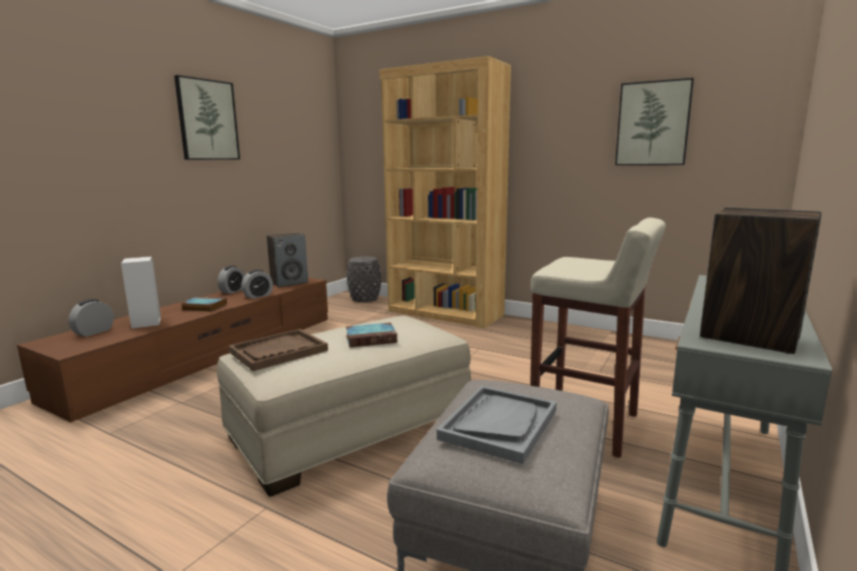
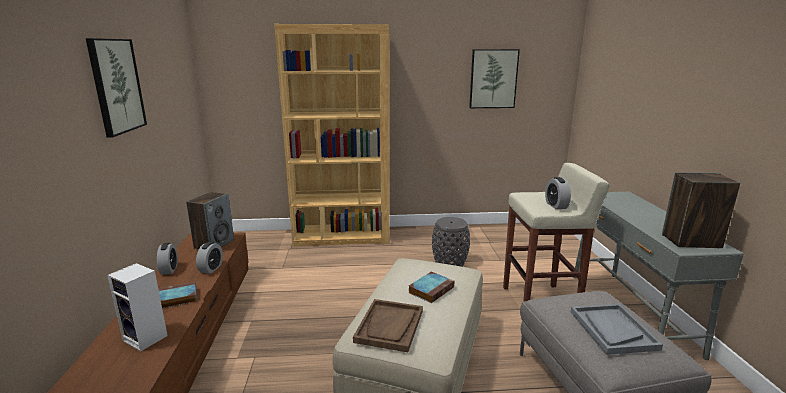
camera: 35 degrees left, 5 degrees up
(94, 332) = (99, 372): alarm clock -> alarm clock (556, 205)
(365, 298) = (251, 237): grey stool -> grey stool (449, 263)

